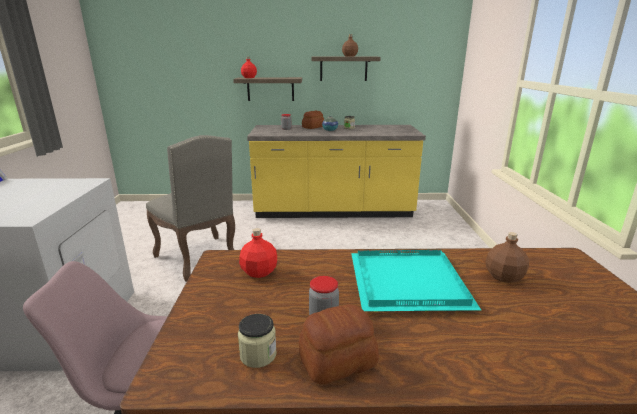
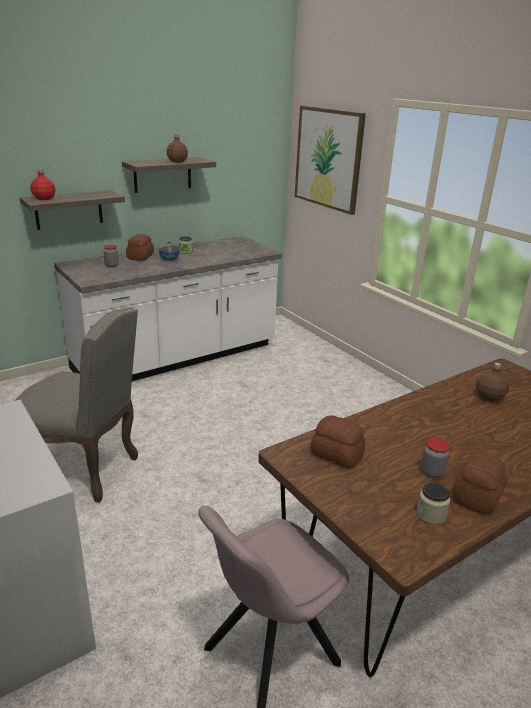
camera: 35 degrees left, 5 degrees up
(259, 272) = (336, 454): red bottle -> bread
(333, 211) = (177, 358): yellow counter -> white counter
(406, 283) = (444, 424): turquoise tray -> none
(486, 55) = (328, 158): none -> picture

